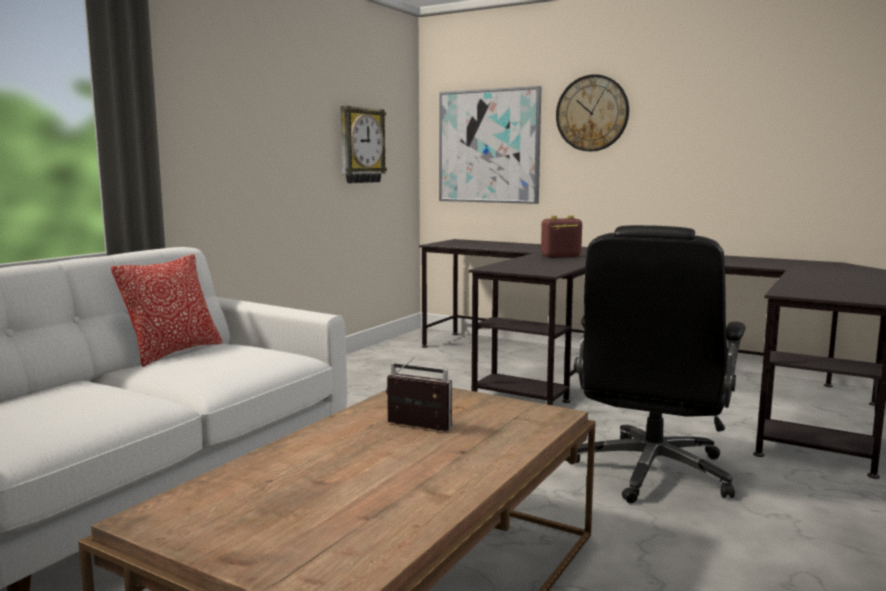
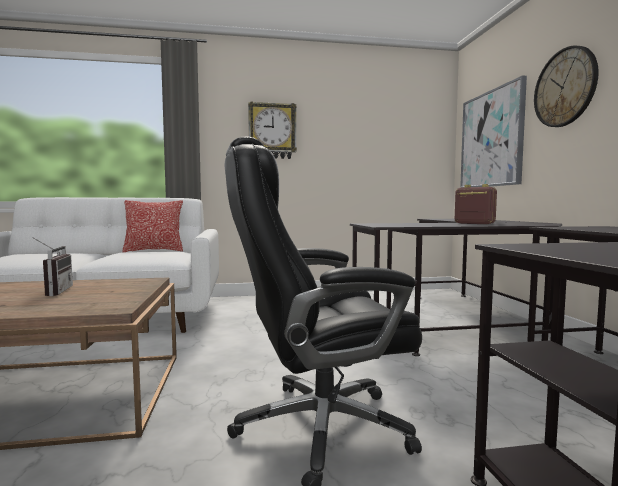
camera: 50 degrees right, 5 degrees down
(361, 145) = (383, 147): wall clock -> wall clock (272, 131)

